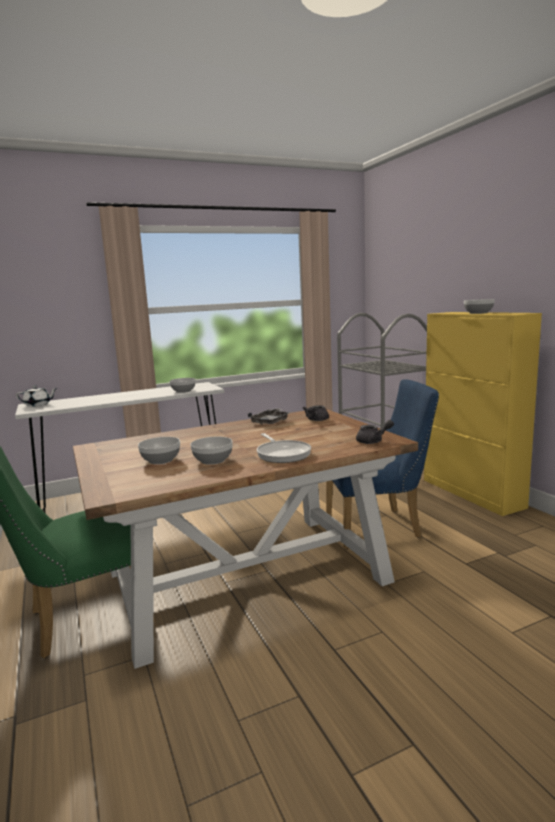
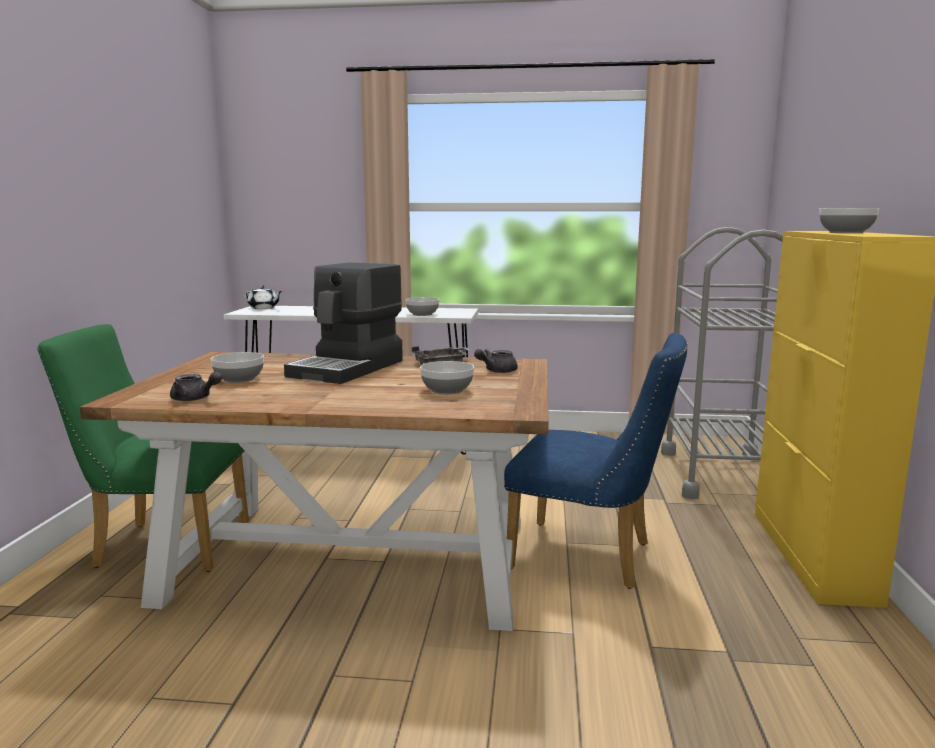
camera: 30 degrees right, 0 degrees up
(213, 460) = (279, 390): bowl -> bowl (447, 391)
(219, 436) = (349, 368): none -> coffee machine
(282, 454) = (358, 399): frying pan -> none
(373, 441) = (494, 407): grey teapot -> grey teapot (195, 399)

